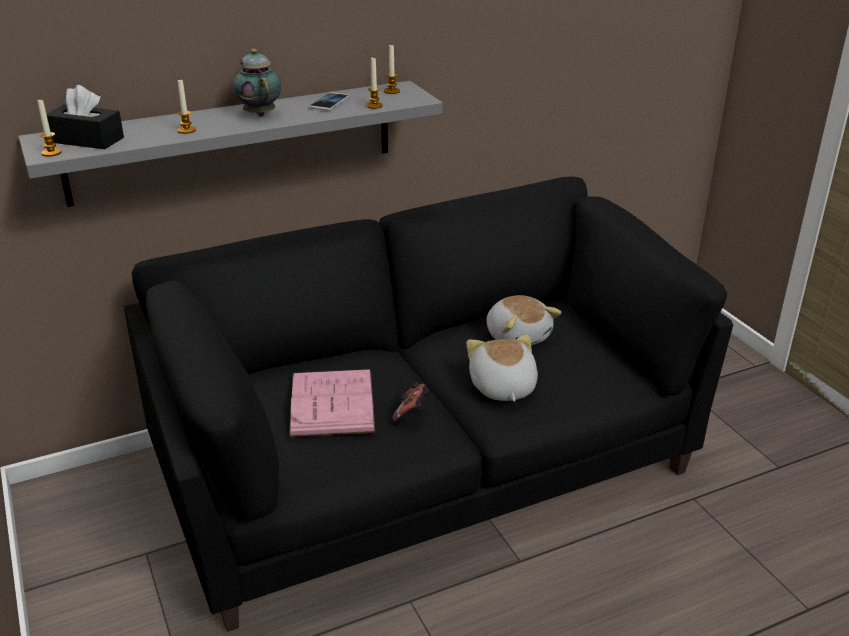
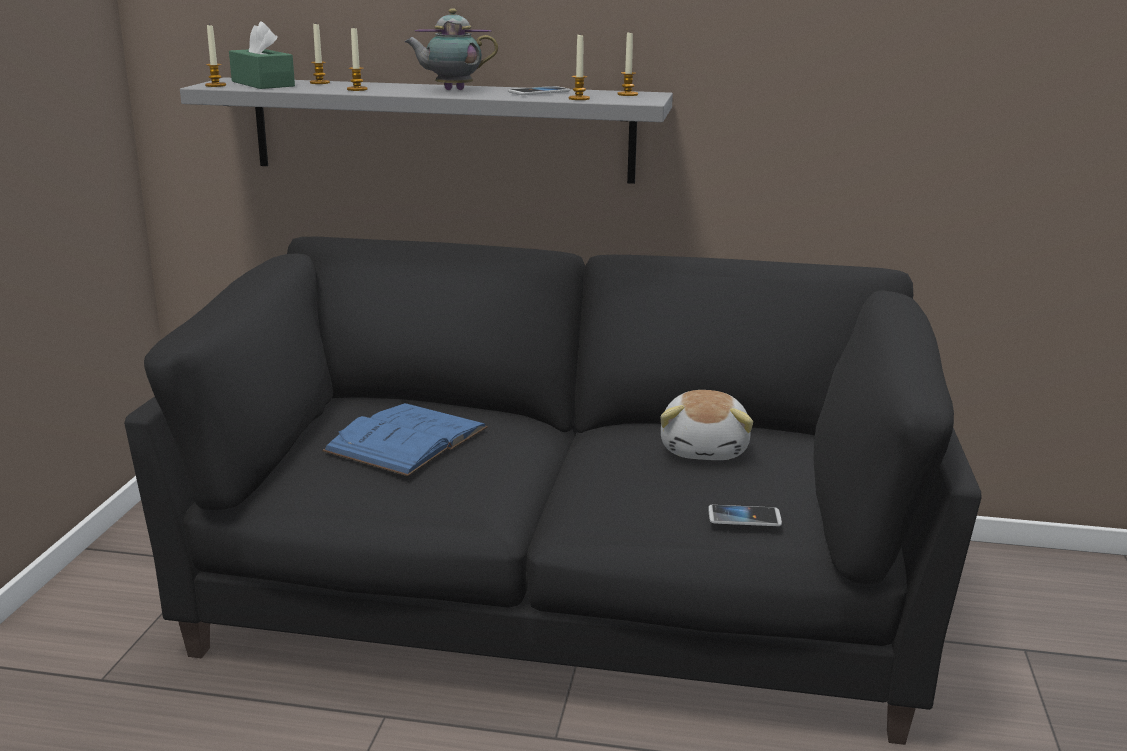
camera: 35 degrees right, 10 degrees down
(86, 140) = (262, 84): black tissue box -> green tissue box
(130, 126) = (319, 83): none -> candle
(259, 113) = (451, 90): teapot -> teapot turned 105 degrees counterclockwise
(332, 402) = (407, 439): pink book -> blue book
(412, 413) = (474, 476): game controller -> none
(502, 388) = (615, 490): plush toy -> none
(594, 378) = (744, 517): none -> phone

